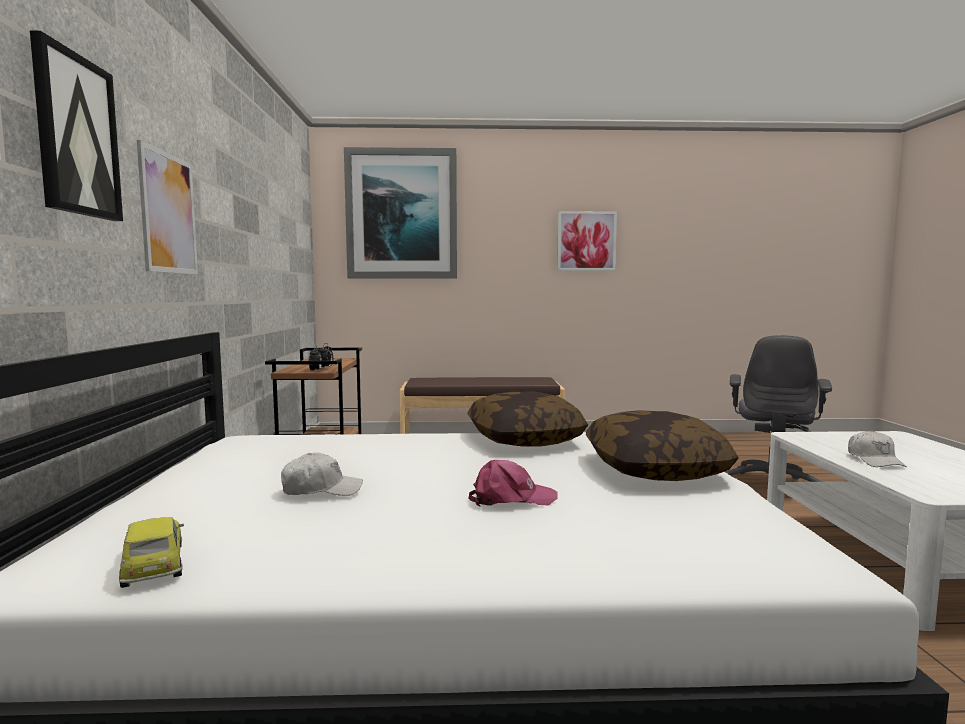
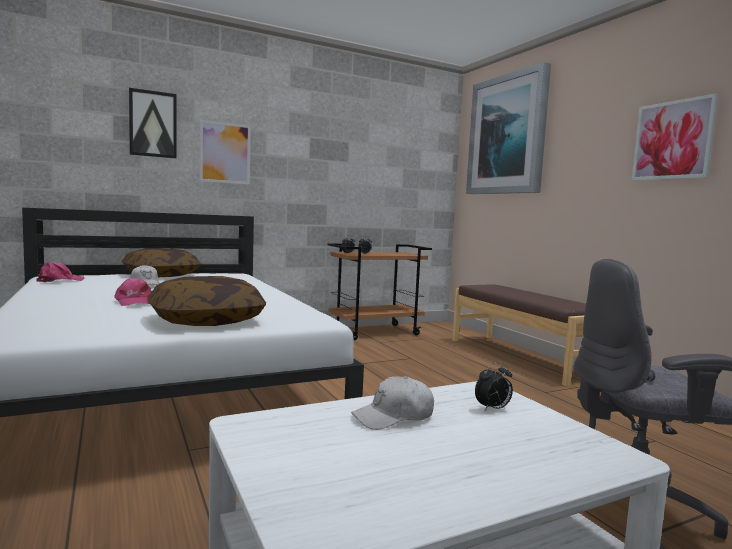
camera: 65 degrees right, 0 degrees up
(155, 565) = (59, 280): toy car -> pink cap
(524, 440) = (273, 301): pillow -> pillow (161, 275)
(838, 440) = (492, 409): none -> alarm clock

